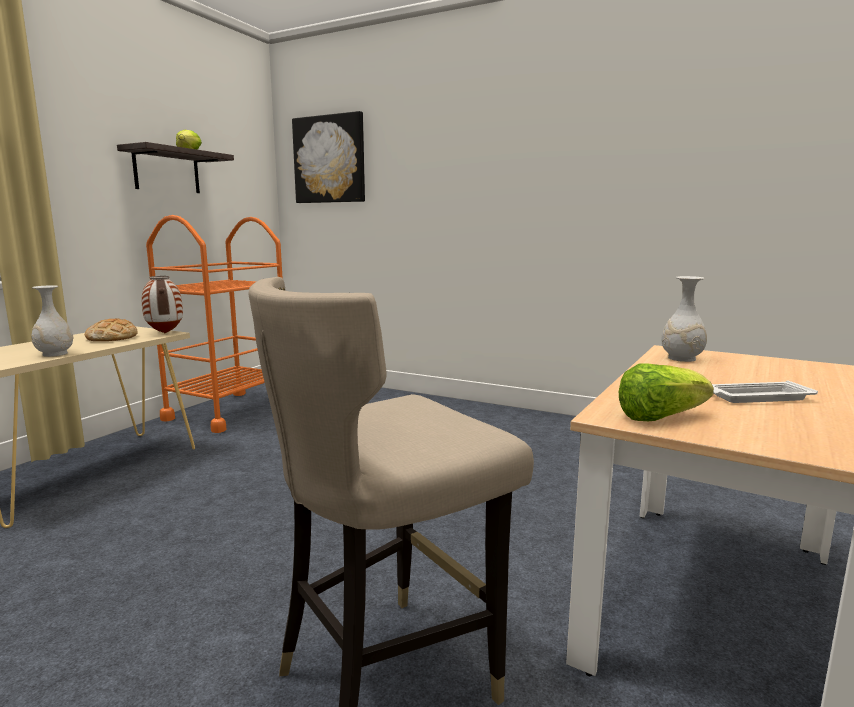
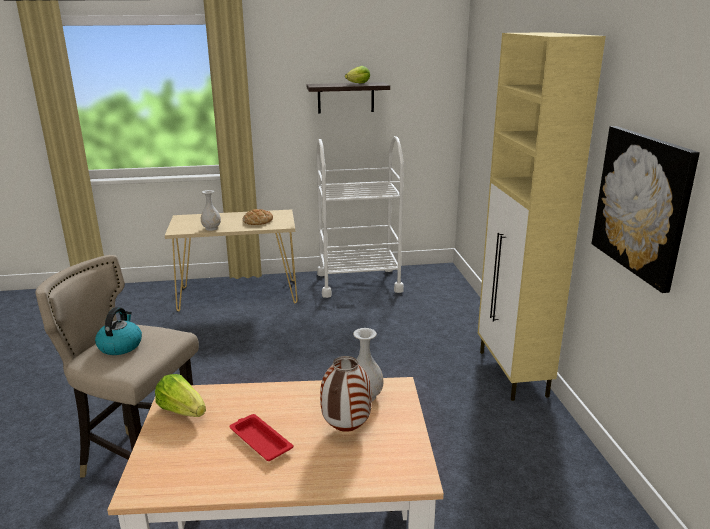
camera: 55 degrees right, 10 degrees up
(164, 333) = (284, 225): vase -> vase (346, 429)
(229, 411) = (359, 282): orange cart -> white cart
(329, 159) = (484, 83): picture -> picture (642, 204)
(393, 425) = (120, 346): none -> kettle
(495, 412) = (512, 374): none -> beige cabinet
(757, 397) = (260, 440): white tray -> red tray

